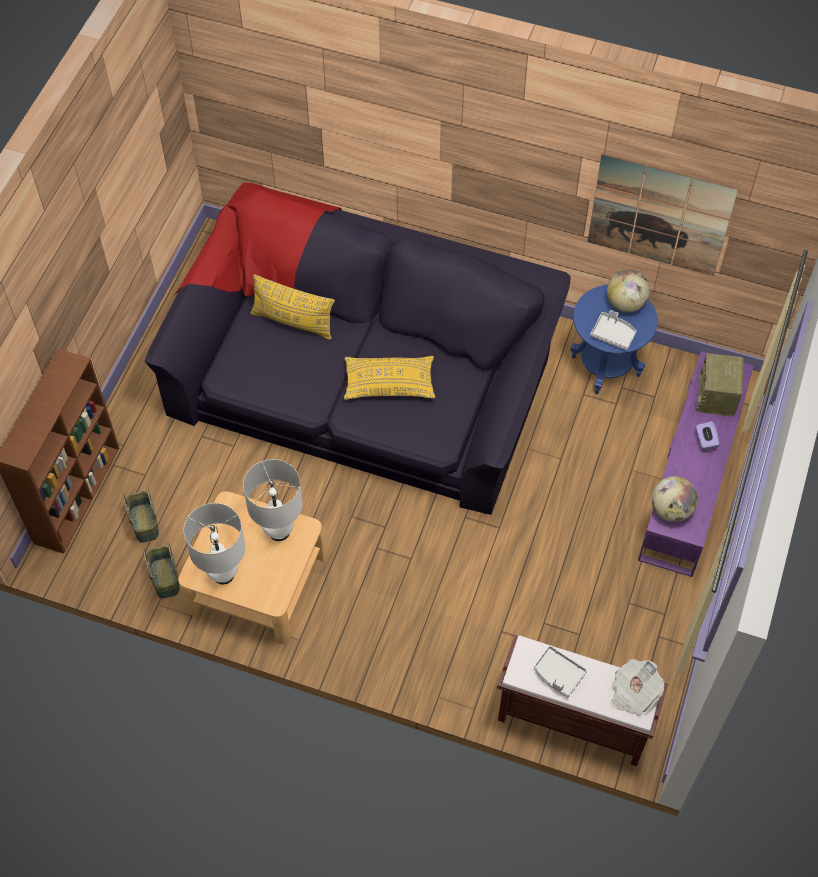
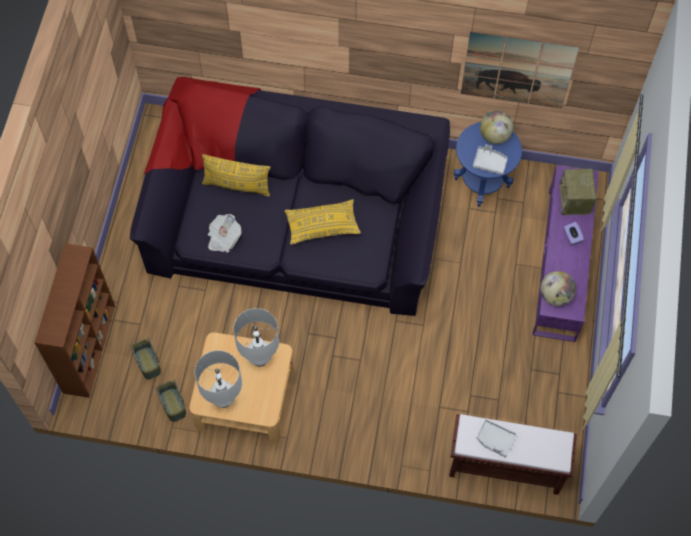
camera: 10 degrees left, 5 degrees up
(633, 693) = (553, 445): newspaper -> newspaper (223, 238)

